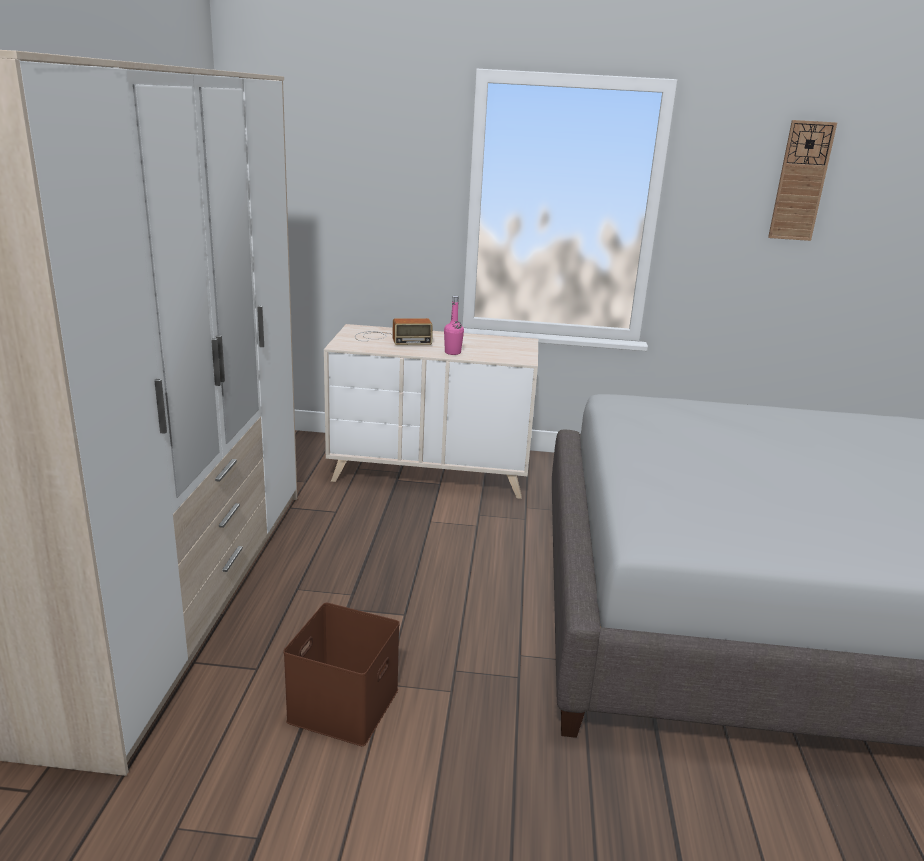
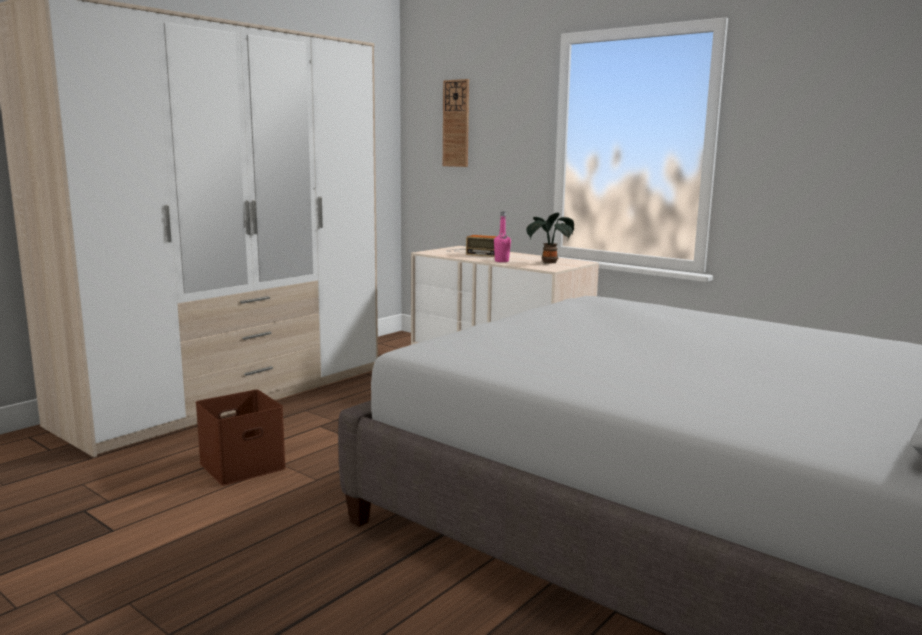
camera: 35 degrees right, 10 degrees down
(499, 347) = (549, 262): none -> potted plant
(801, 181) = (864, 102): wall clock -> wall clock (456, 123)

